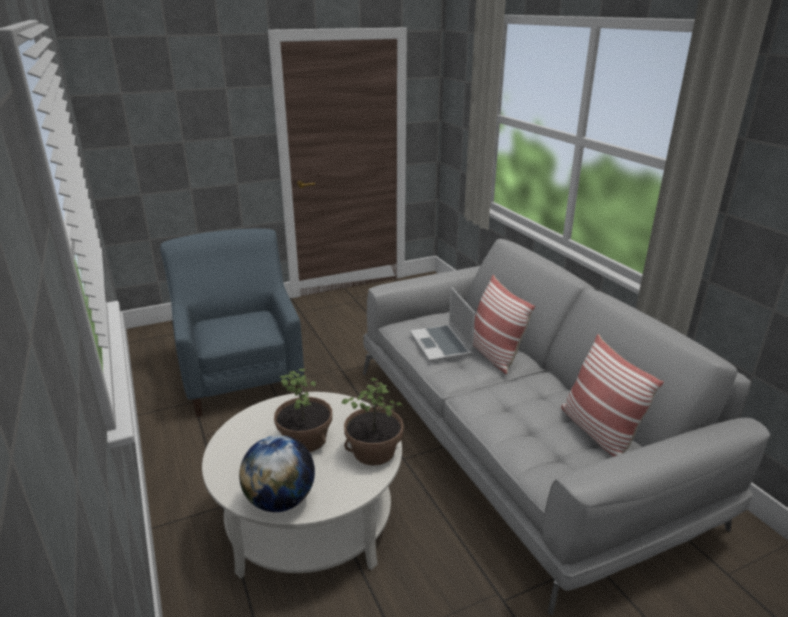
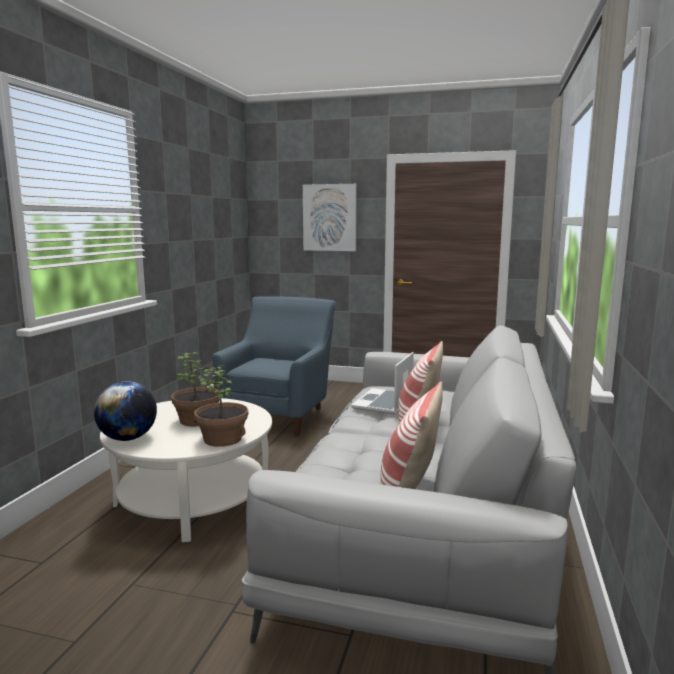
camera: 40 degrees right, 15 degrees down
(203, 114) = (329, 217): none -> picture

